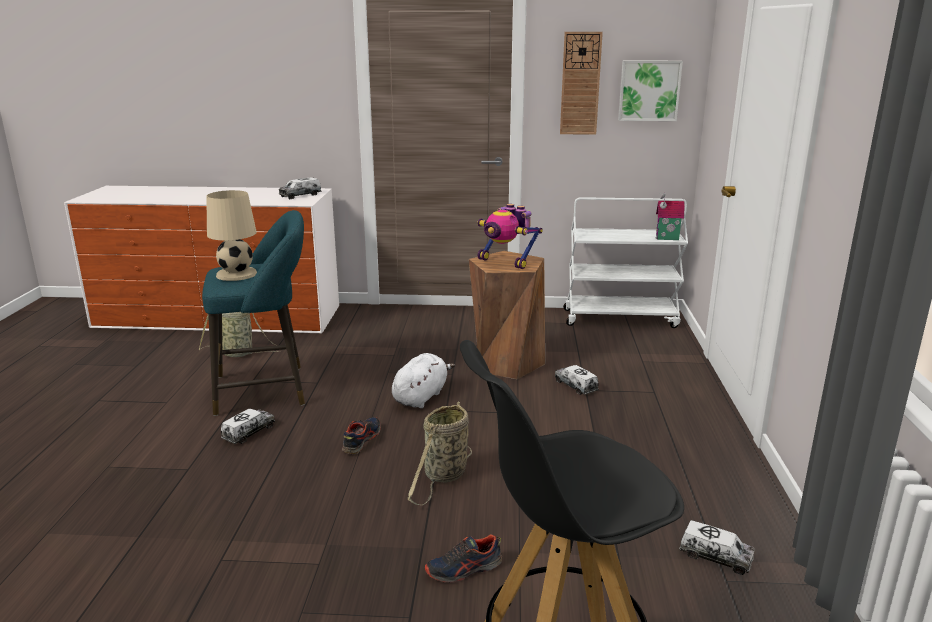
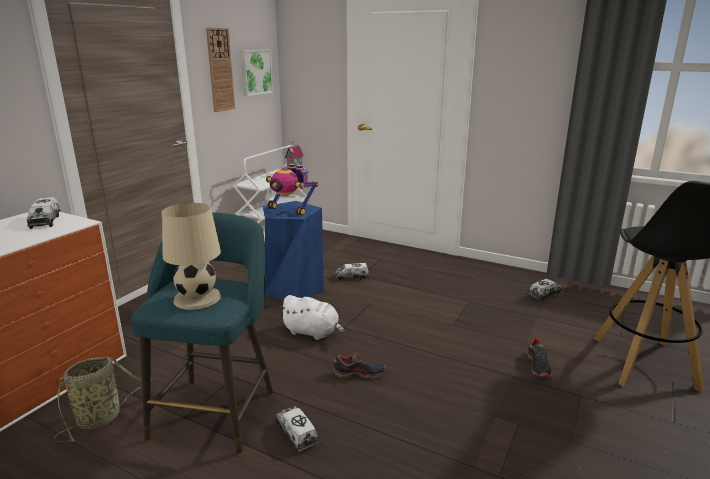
camera: 65 degrees left, 0 degrees up
(361, 440) = (359, 373): shoe -> shoe turned 135 degrees clockwise
(421, 396) = (313, 332): white plush toy -> white plush toy turned 150 degrees clockwise
(444, 476) = (433, 349): basket -> none
(506, 262) = (290, 210): toy robot -> toy robot turned 60 degrees clockwise
(506, 362) = (294, 289): brown stool -> blue stool

